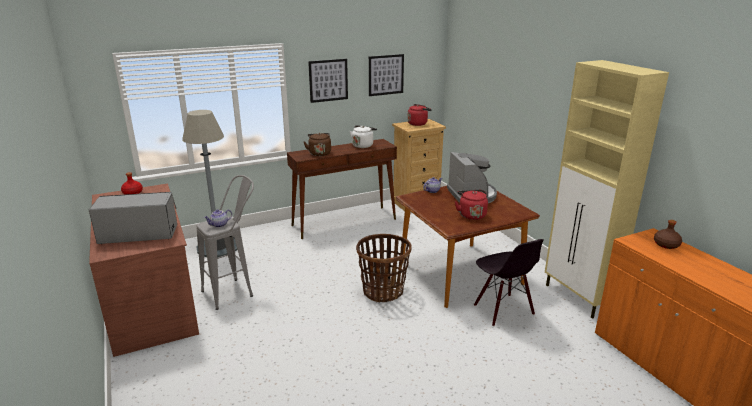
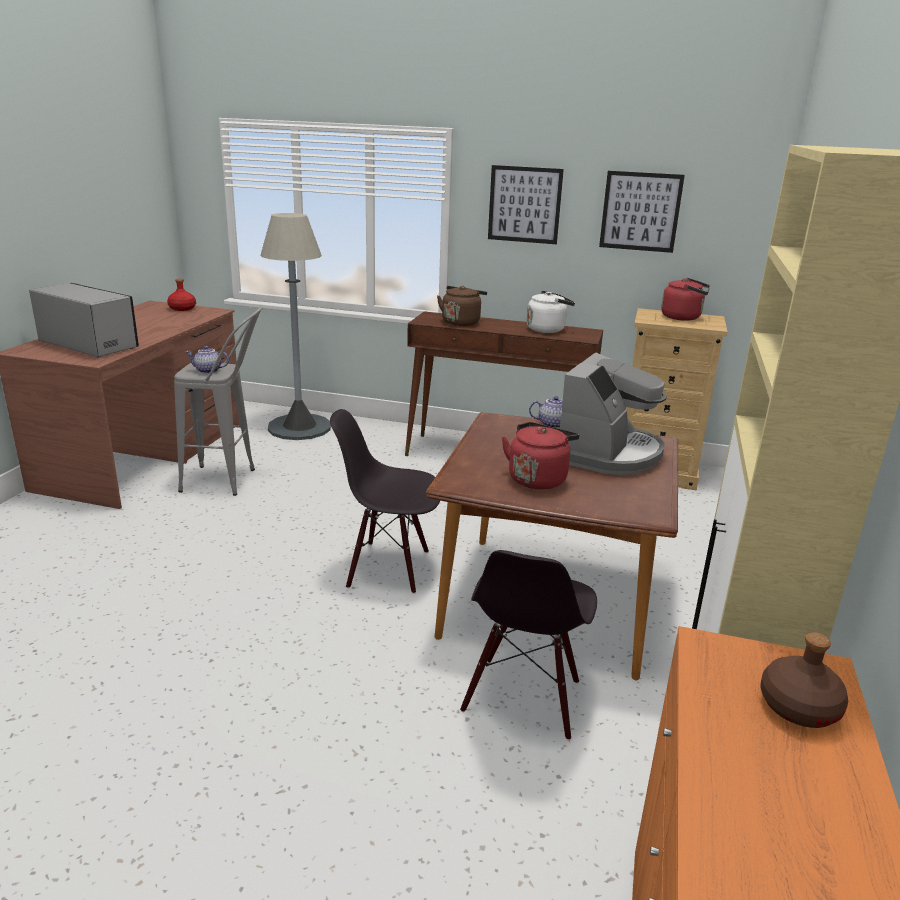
camera: 40 degrees right, 0 degrees up
(383, 291) = (389, 568): basket -> black chair

